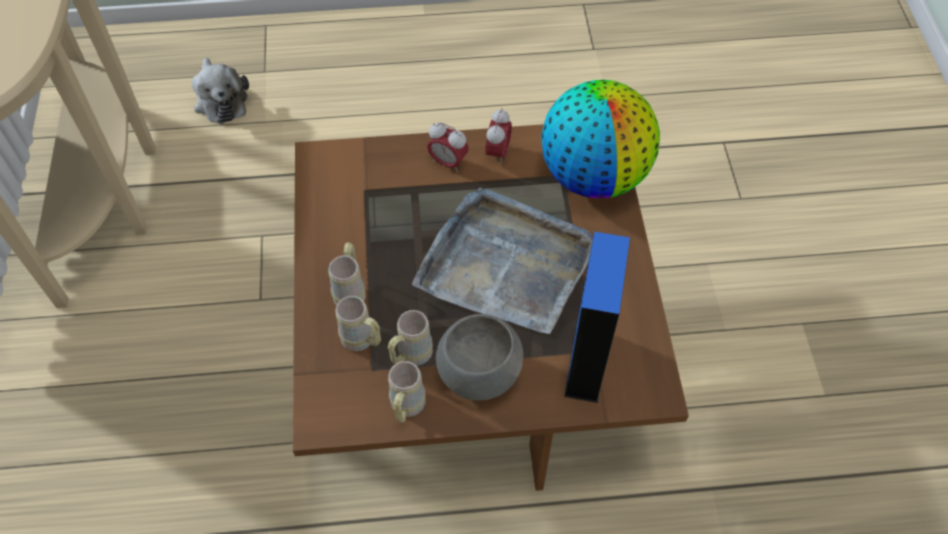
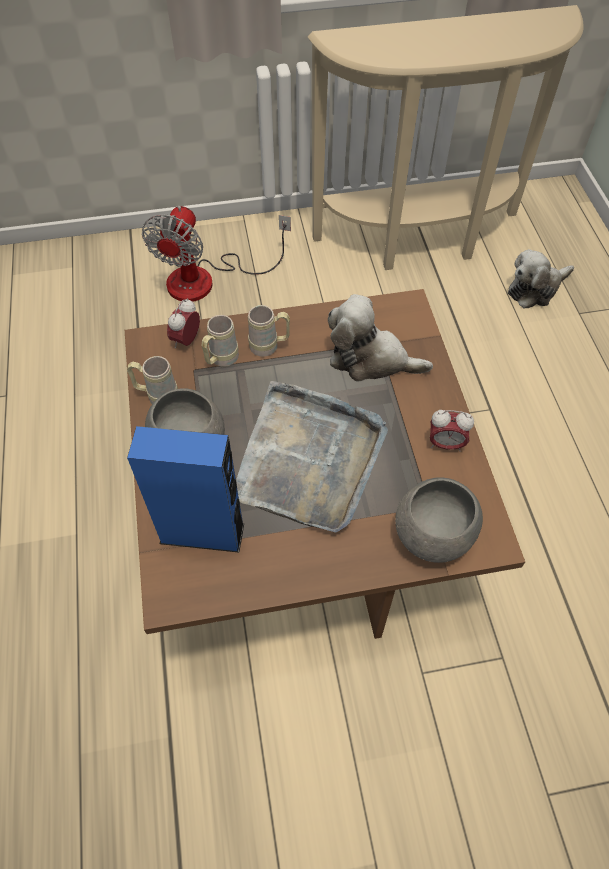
camera: 85 degrees right, 0 degrees up
(95, 445) = (207, 279): none -> fan
(385, 199) = (370, 359): none -> plush toy
(410, 356) = (207, 394): beige mug -> none
(448, 162) = (424, 403): alarm clock -> alarm clock (186, 340)
(594, 175) = (434, 536): globe -> grey bowl

